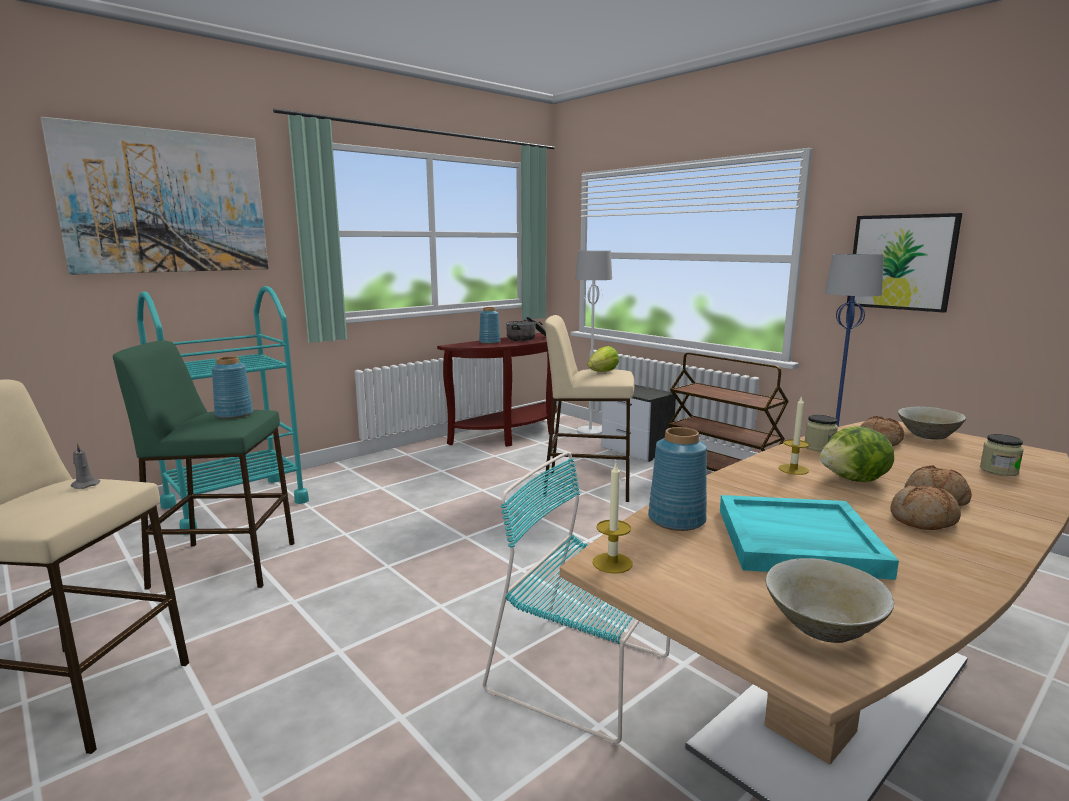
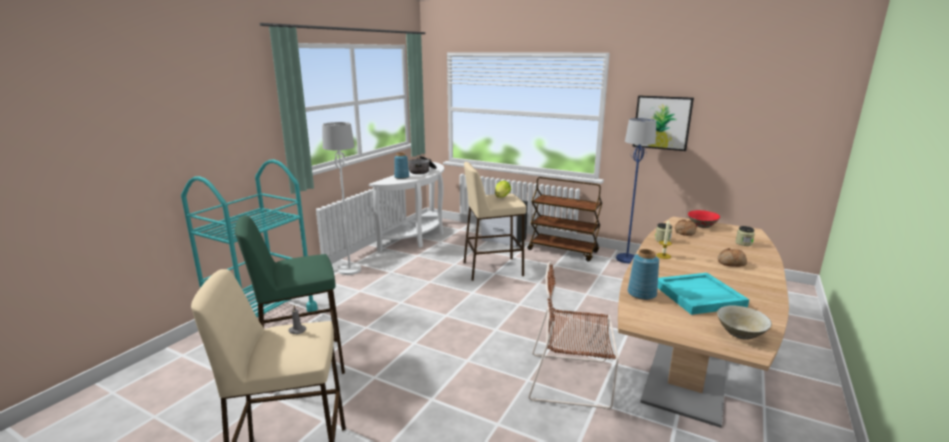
camera: 20 degrees left, 5 degrees up
(166, 202) = (190, 101): picture -> none
(233, 414) = (308, 262): blue vase -> none
(515, 434) = (418, 237): brown console table -> white console table
(585, 676) = (572, 380): turquoise chair -> brown chair
(590, 432) = (466, 229): white floor lamp -> white floor lamp (350, 270)
(612, 563) = (638, 322): candle -> none
(854, 480) = (693, 258): lettuce -> none
(924, 520) = (736, 276): bread -> none
(927, 436) = (702, 226): beige bowl -> red bowl

